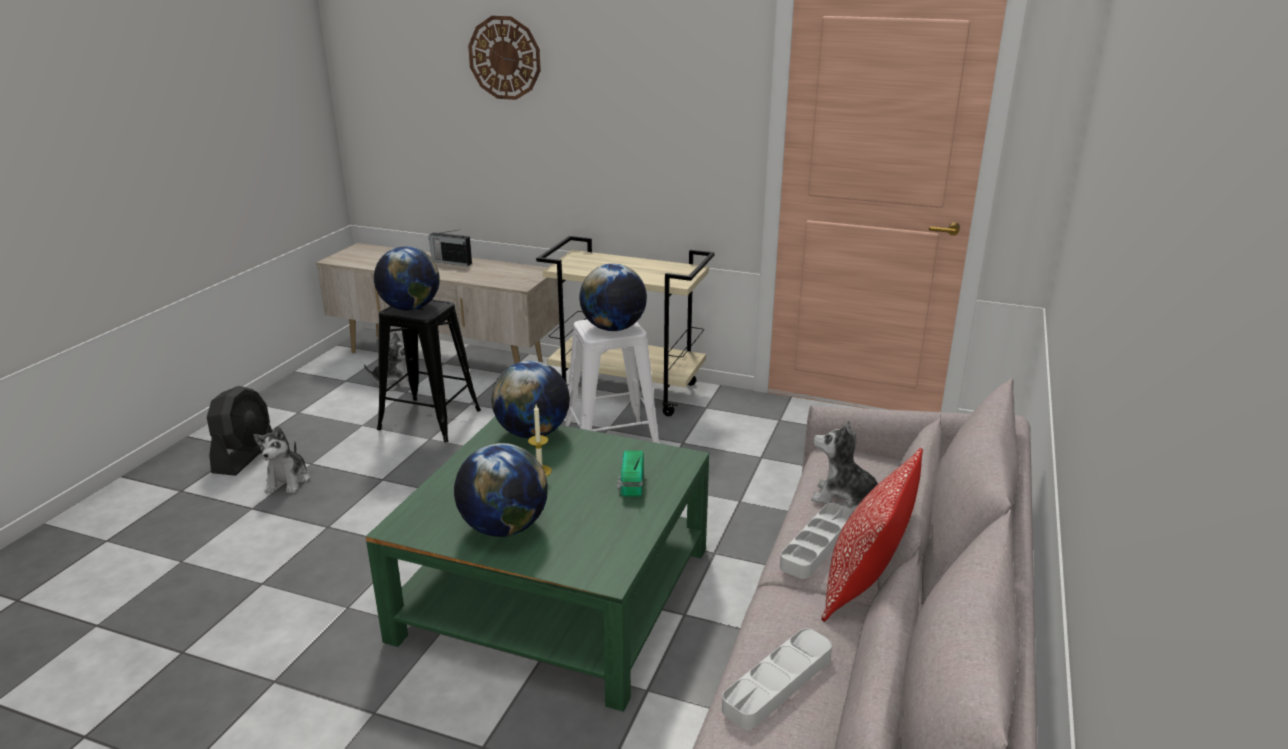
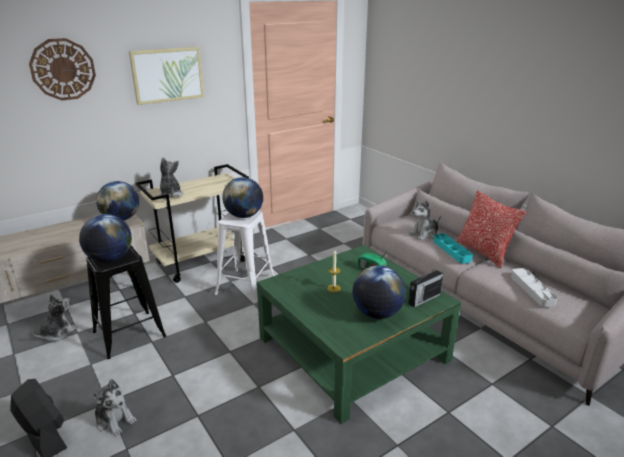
camera: 55 degrees left, 0 degrees up
(451, 262) = (49, 231): radio -> radio (423, 299)
(533, 433) = (293, 278): globe -> globe (121, 219)
(583, 266) = (170, 195): none -> plush toy
(638, 85) = (167, 75): none -> picture
(817, 545) = (451, 250): grey tray -> turquoise tray

